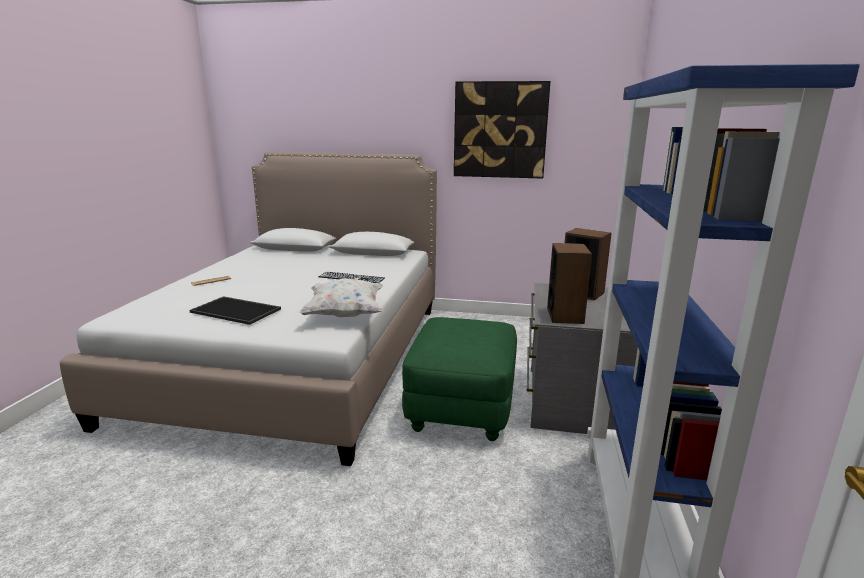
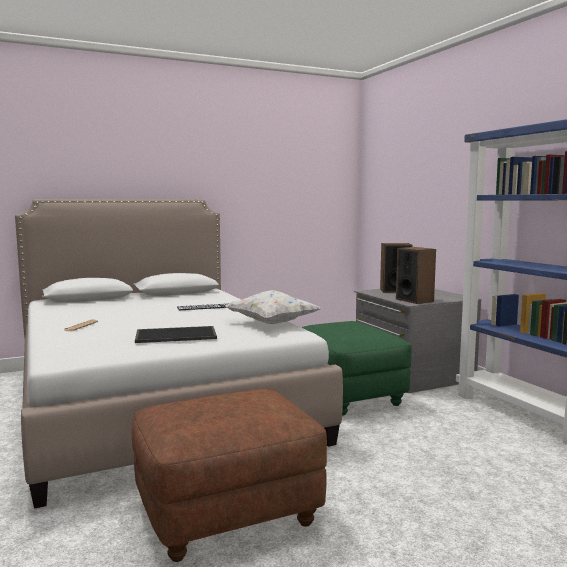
camera: 35 degrees left, 10 degrees down
(161, 500) = (228, 513): none -> brown ottoman
(500, 130) = (267, 178): picture -> none

